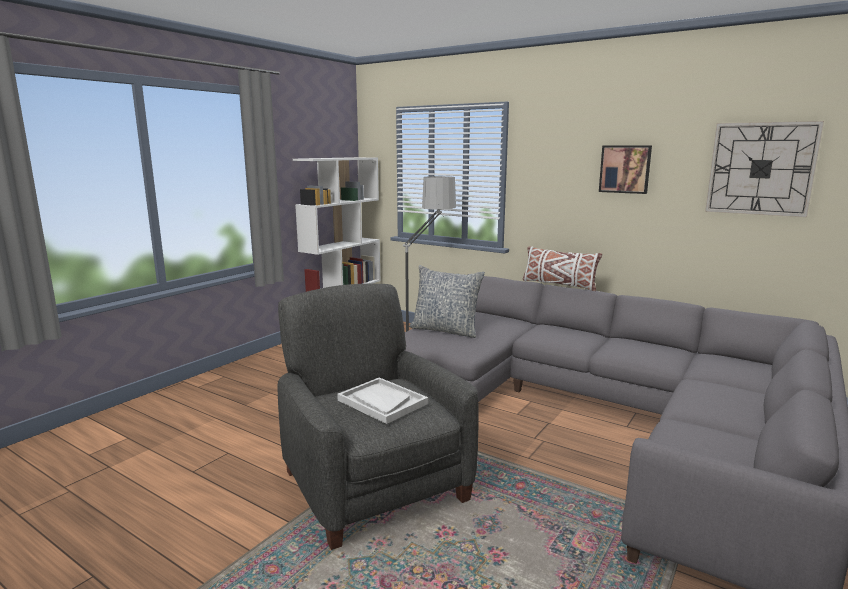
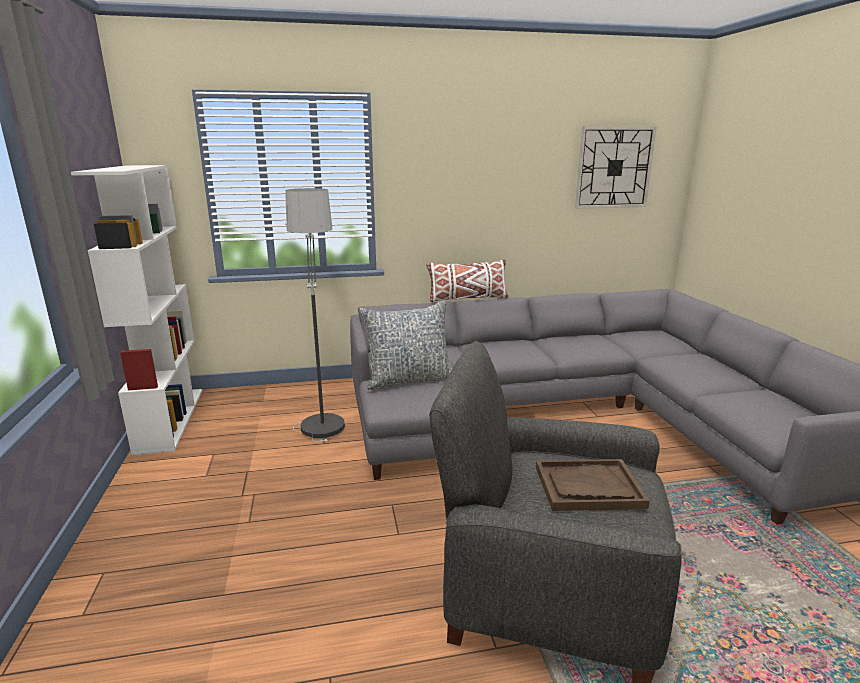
camera: 45 degrees left, 5 degrees up
(382, 402) = (588, 487): white tray -> brown tray
(625, 169) = (505, 171): picture -> none

